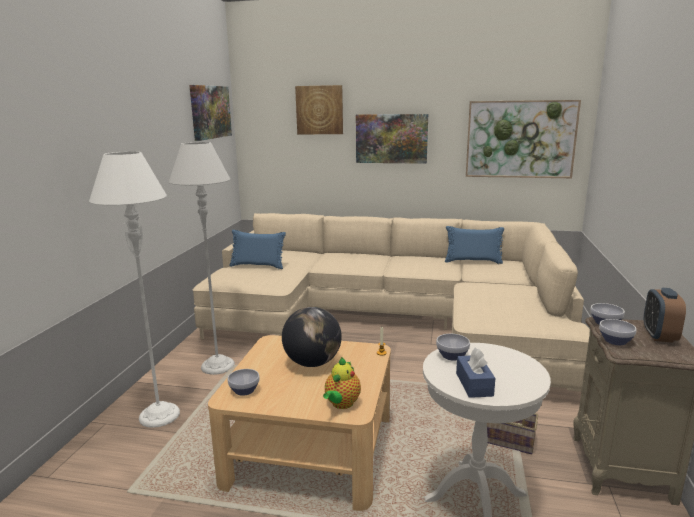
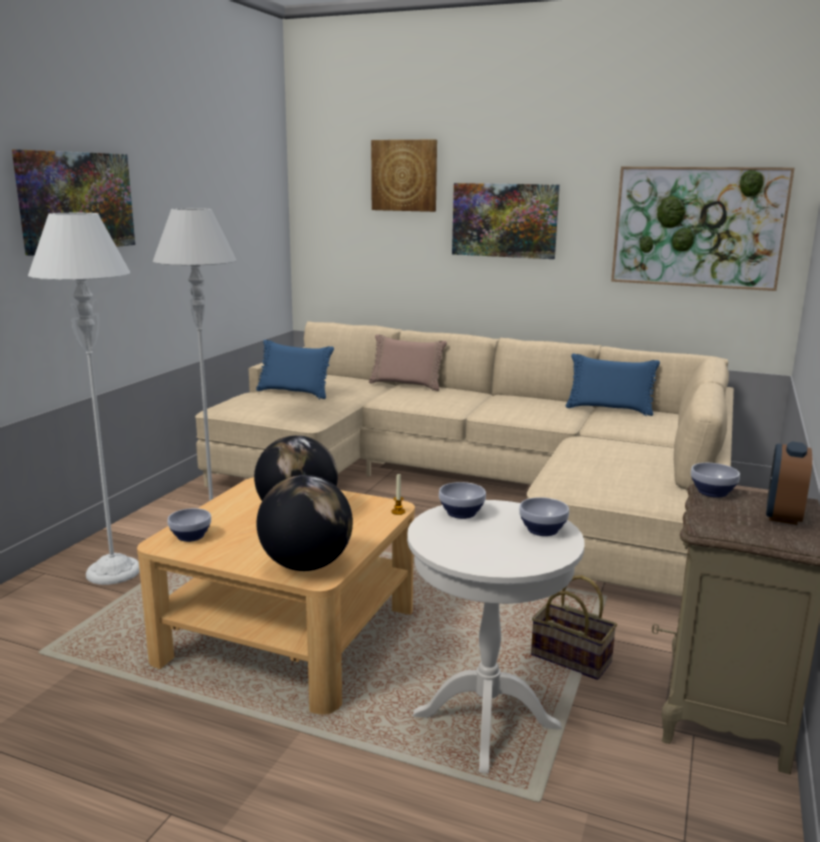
camera: 10 degrees right, 0 degrees up
(210, 112) = (246, 173): picture -> picture (76, 201)
(331, 254) = (406, 385): none -> beige pillow
(341, 404) = (306, 565): teapot -> globe
(474, 384) = (466, 548): blue tissue box -> none
(616, 341) = (709, 515): bowl -> bowl (544, 530)

